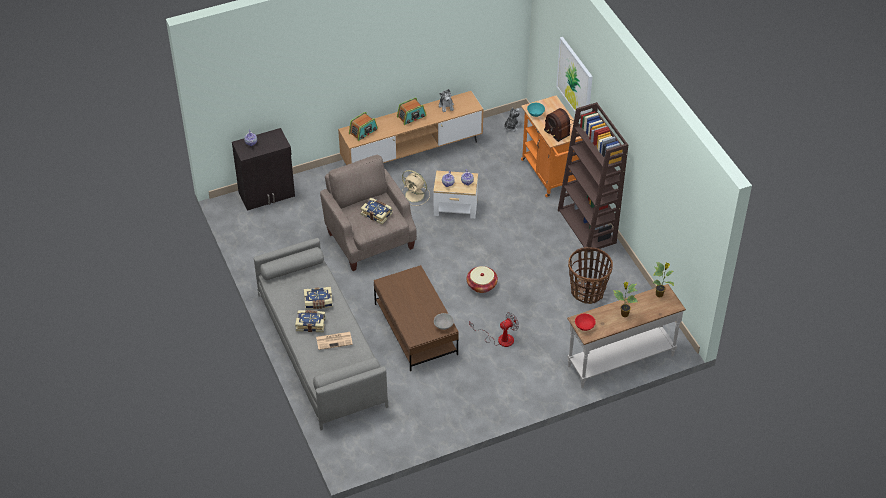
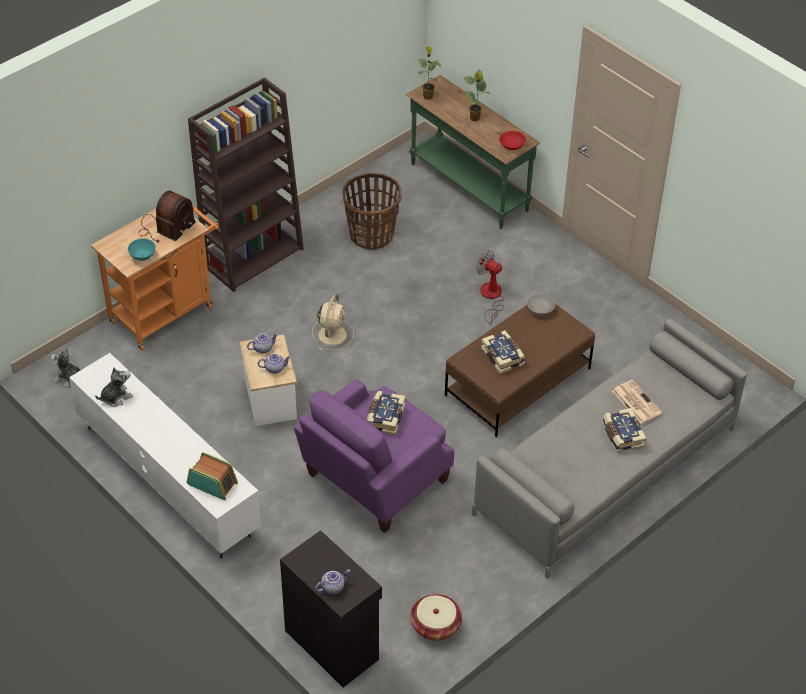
camera: 110 degrees left, 0 degrees up
(318, 302) = (580, 439): book -> book (503, 356)
(369, 239) = (374, 480): beige armchair -> purple armchair
(411, 116) = (156, 432): radio -> none
(412, 153) = (168, 481): brown tv stand -> white tv stand
(415, 195) = (262, 451): beige fan -> beige fan (332, 334)
(481, 285) = (407, 335): basket -> basket (435, 625)
(575, 81) = (122, 169): picture -> none
(620, 360) = (468, 188): white console table -> green console table

